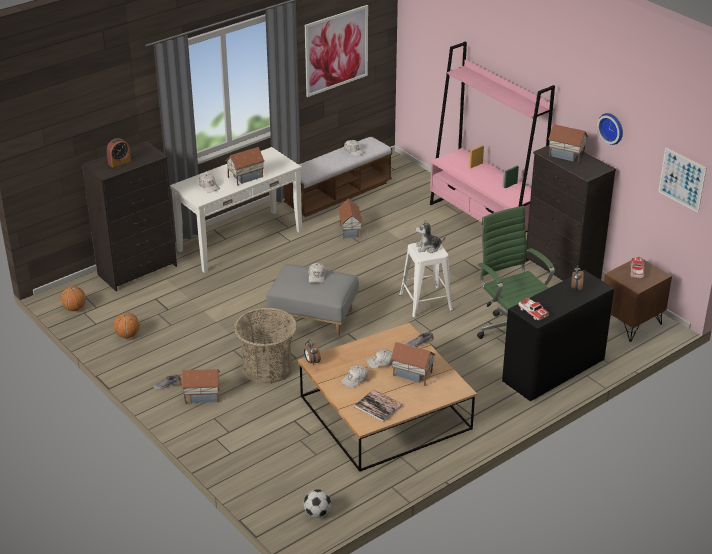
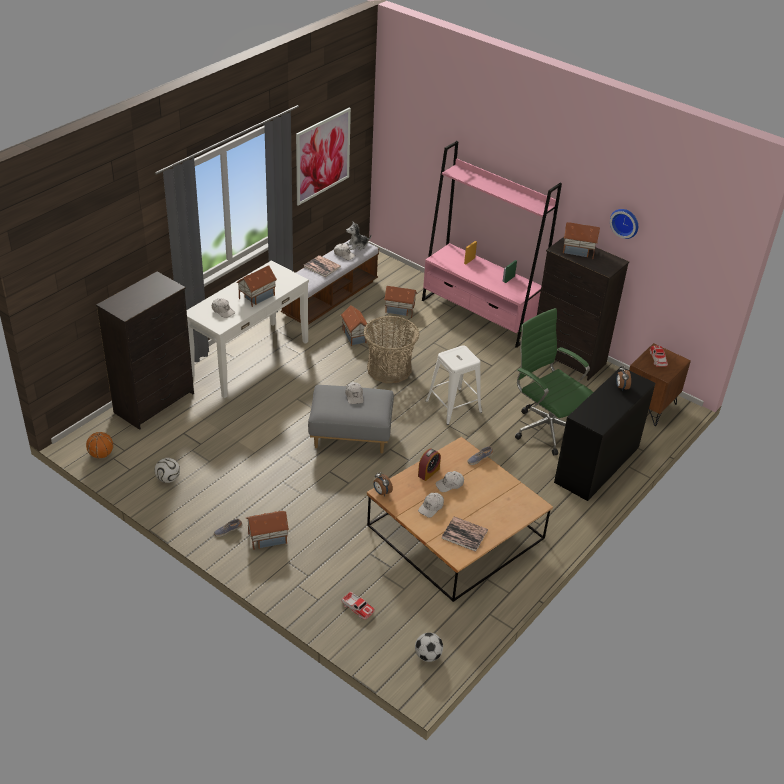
camera: 15 degrees left, 5 degrees up
(119, 162) = (136, 299): alarm clock -> alarm clock (428, 472)
(128, 335) = (168, 479): basketball -> football
(267, 367) = (323, 497): basket -> basket (389, 369)
(327, 160) = (322, 266): none -> book
(412, 375) = (484, 494): toy house -> toy house (399, 311)
(428, 248) = (459, 355): plush toy -> plush toy (357, 245)
(533, 312) = (591, 418): toy car -> toy car (357, 608)
(682, 180) = (703, 270): picture -> none

